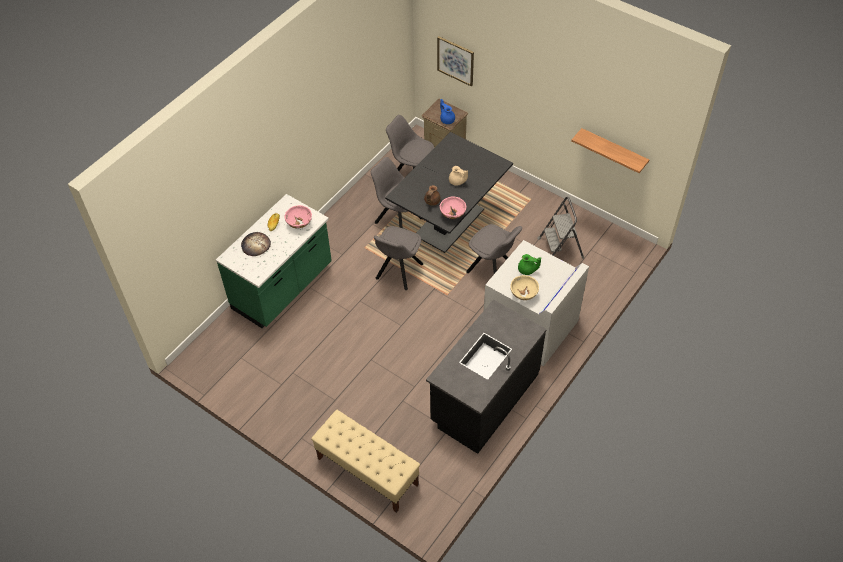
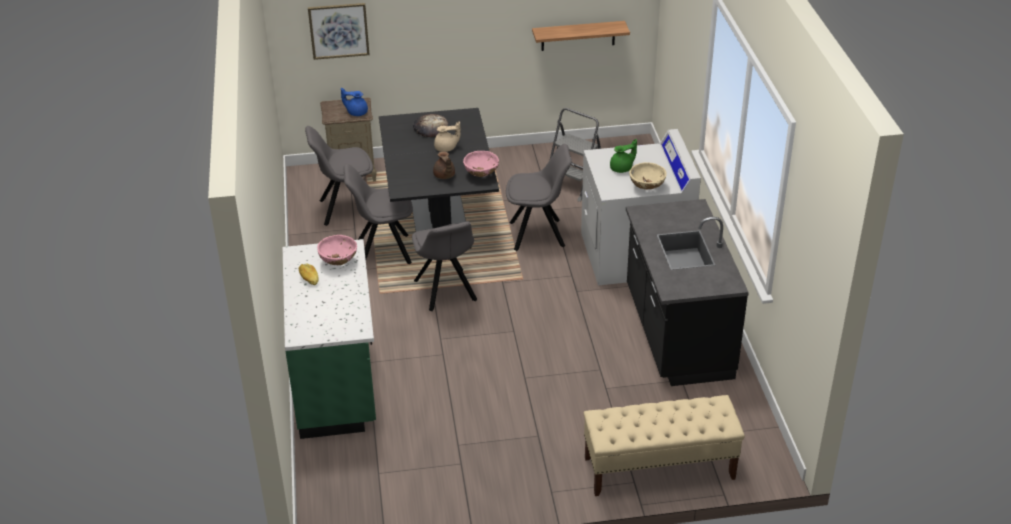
camera: 45 degrees left, 15 degrees down
(256, 245) = (315, 307): bread -> bread (430, 128)

